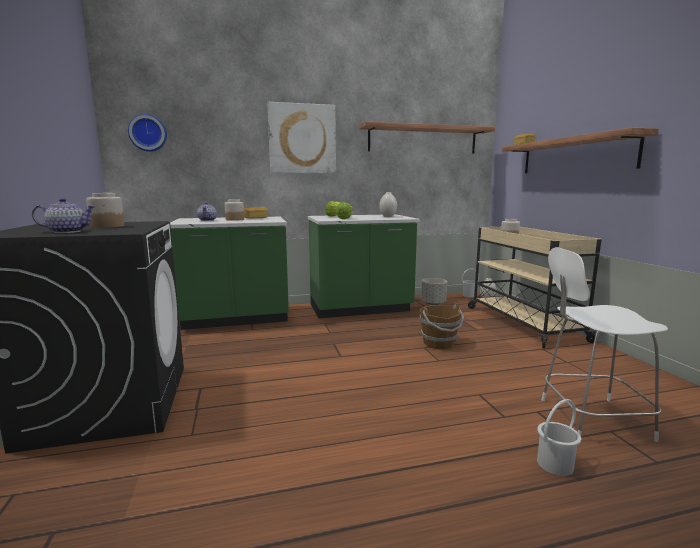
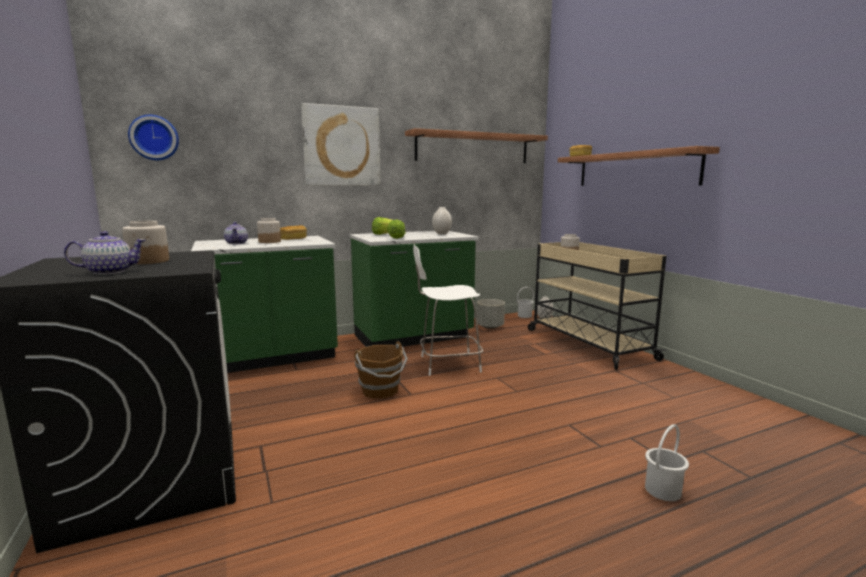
camera: 10 degrees left, 0 degrees up
(439, 343) = (511, 372): brown bucket -> brown bucket (380, 391)
(590, 419) = (681, 440): white chair -> white chair (447, 364)

